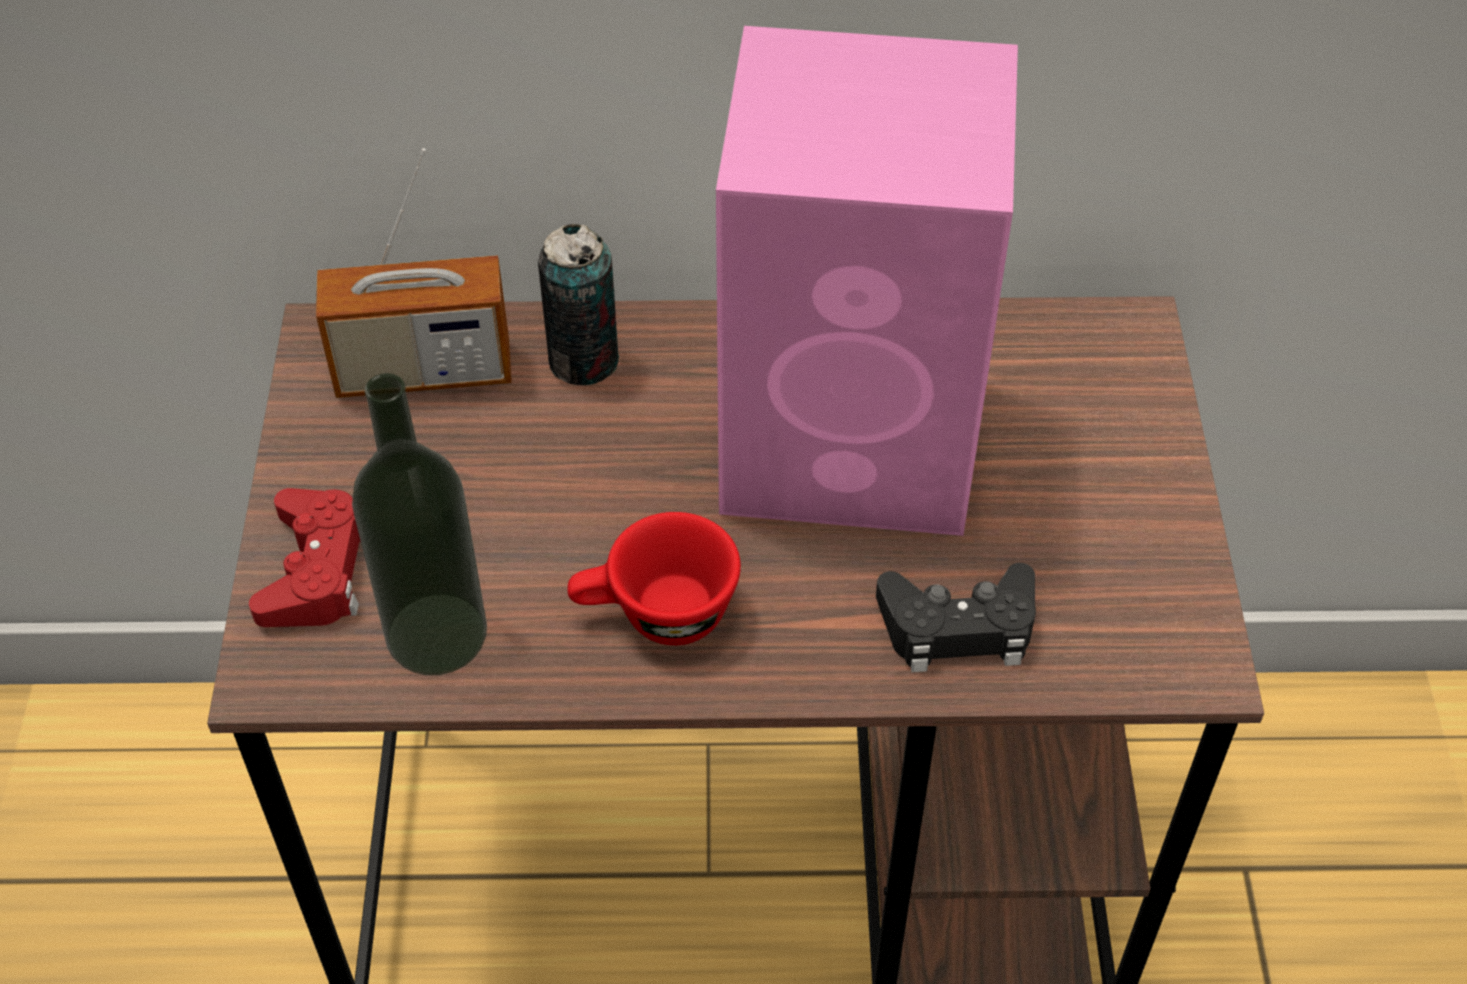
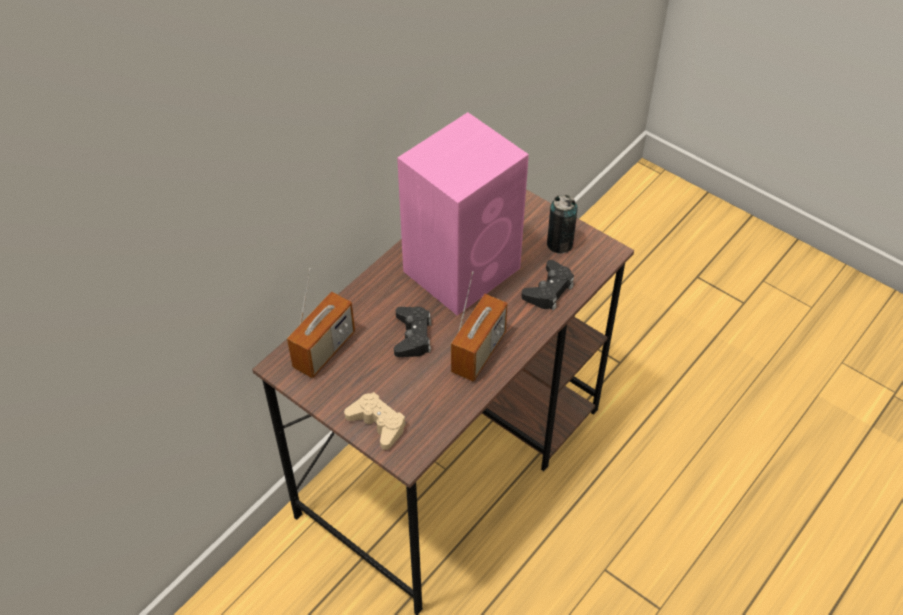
camera: 50 degrees left, 0 degrees up
(316, 570) = (377, 424): red game controller -> beige game controller
(437, 634) = (433, 408): bottle -> none
(583, 361) = (363, 309): can -> can (559, 244)
(591, 479) = (413, 336): none -> black game controller
(656, 615) = (478, 353): red cup -> radio

